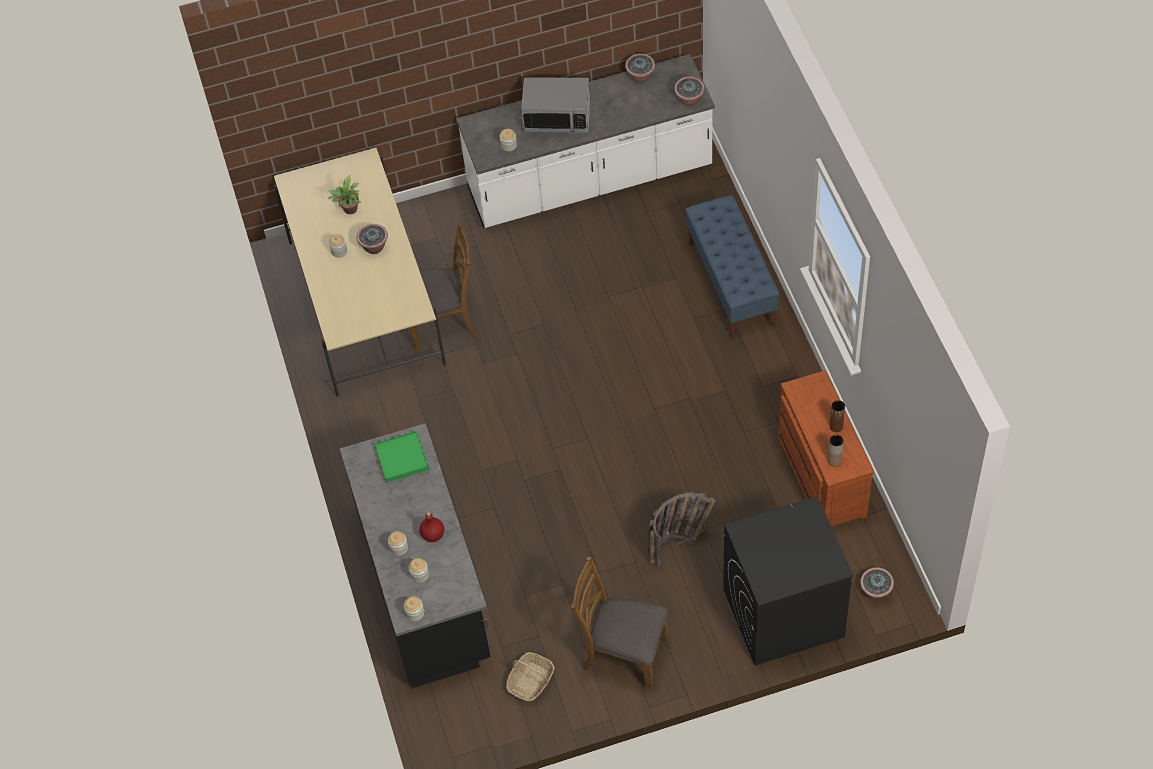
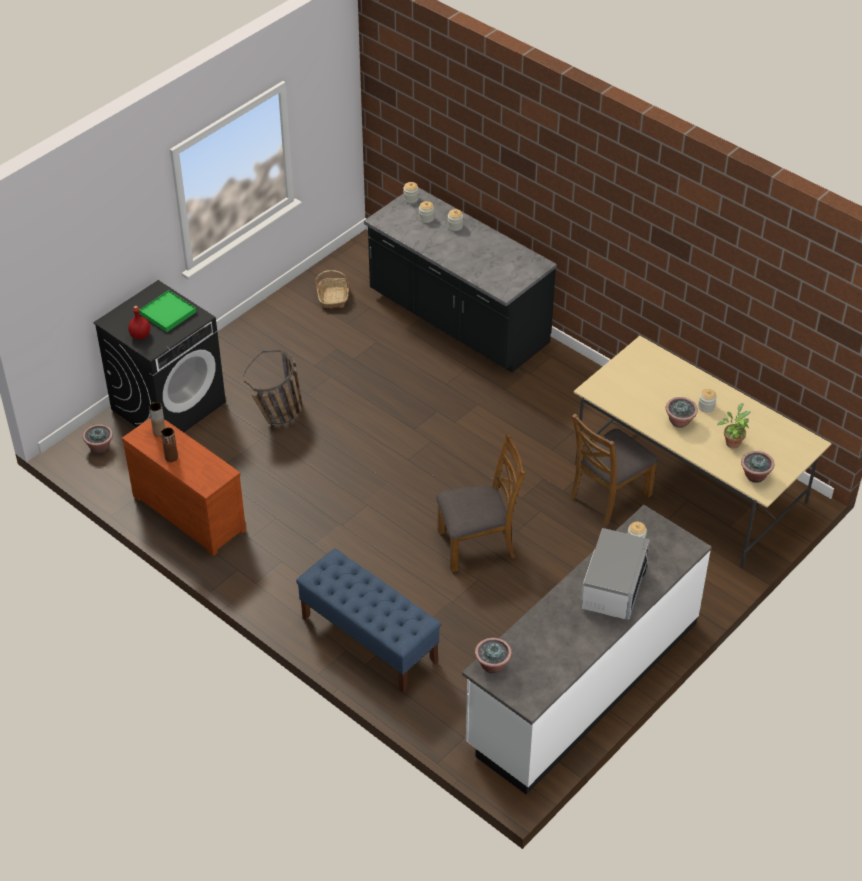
camera: 145 degrees right, 10 degrees down
(401, 458) = (503, 275): green tray -> green tray (168, 313)
(433, 535) = (436, 241): red bottle -> red bottle (140, 335)
(557, 118) = (613, 588): microwave -> microwave turned 135 degrees clockwise
(623, 653) = (277, 337): brown chair -> brown chair (477, 544)
(640, 77) = (563, 669): potted plant -> potted plant (754, 476)

